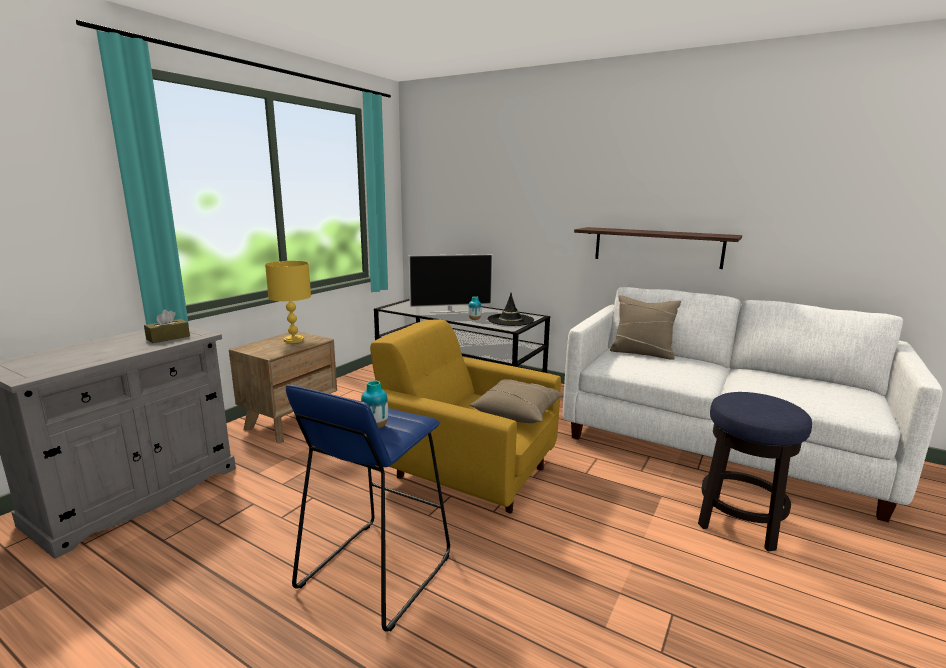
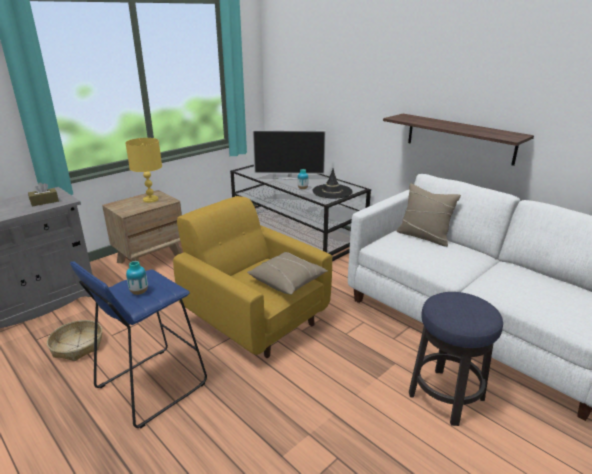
camera: 15 degrees right, 10 degrees up
(235, 539) = (77, 346): none -> basket

